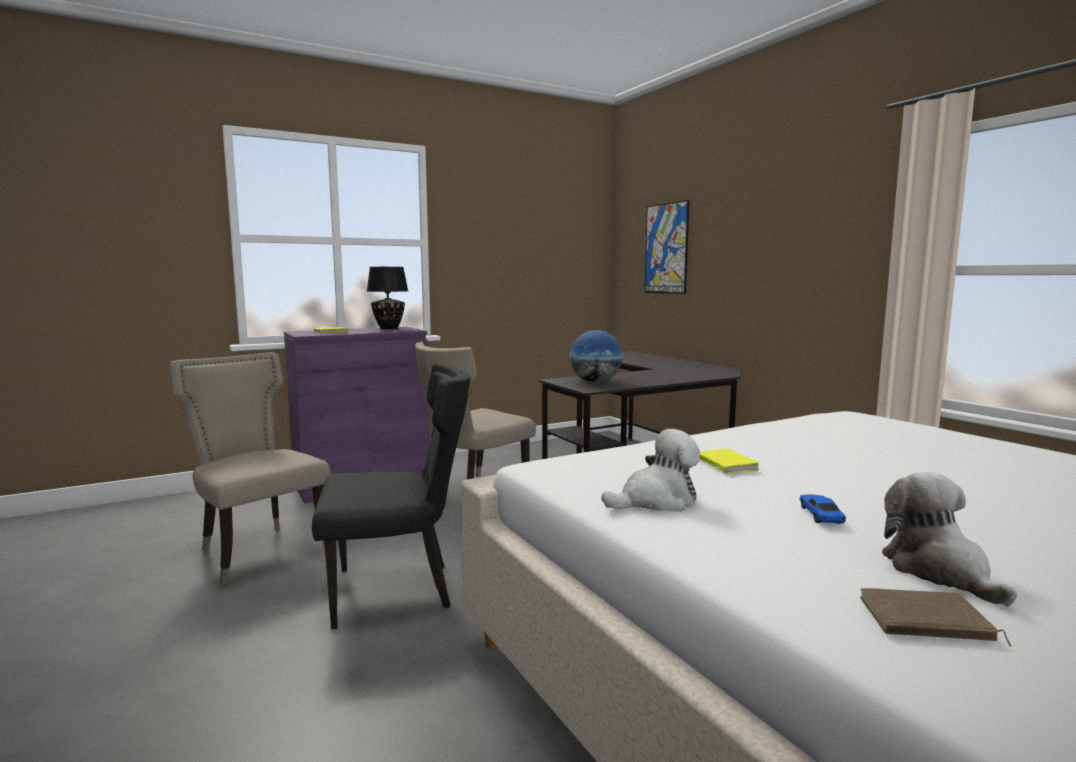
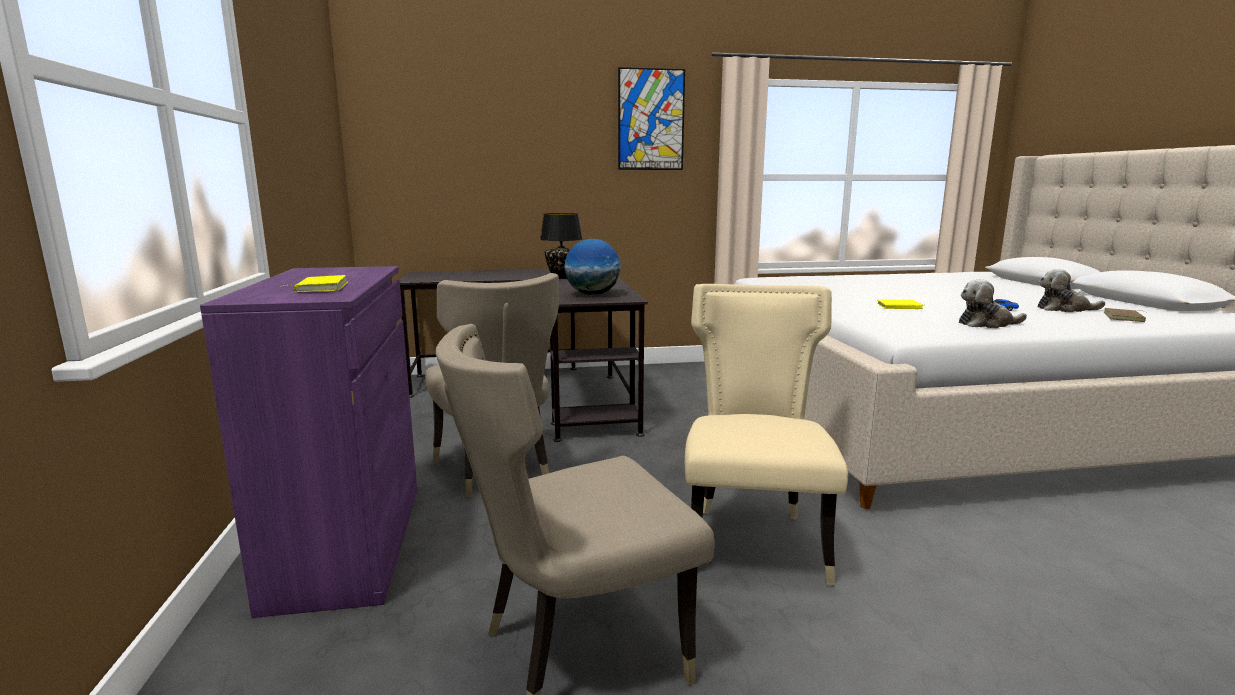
camera: 70 degrees left, 5 degrees up
(388, 328) = (314, 272): black table lamp -> black table lamp (562, 277)
(397, 591) = (753, 541): black chair -> beige chair
(656, 501) = (986, 324): plush toy -> plush toy turned 90 degrees counterclockwise
(666, 248) = (453, 149): picture -> picture (651, 120)

